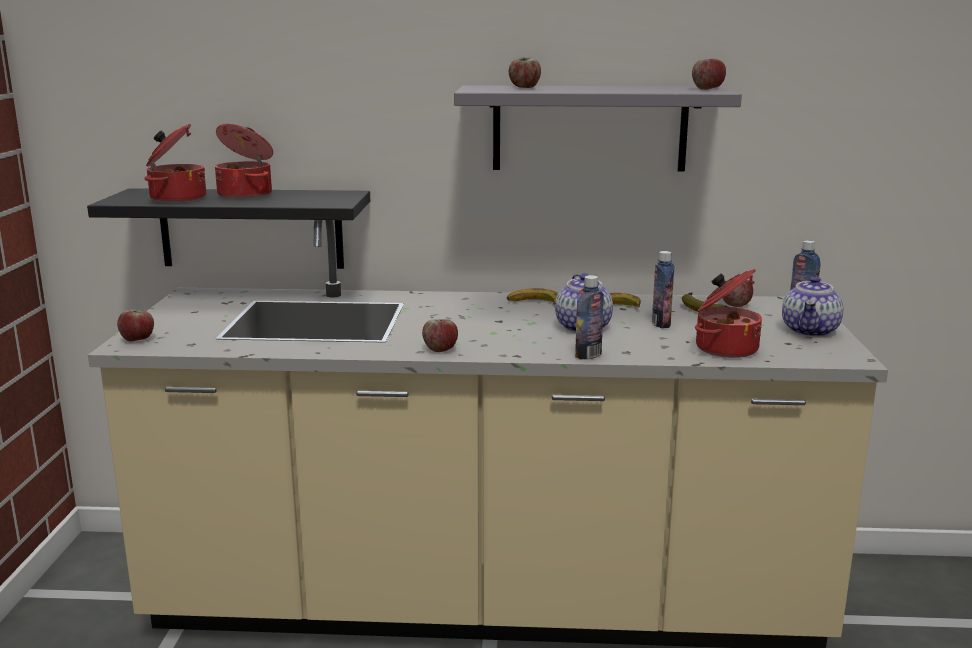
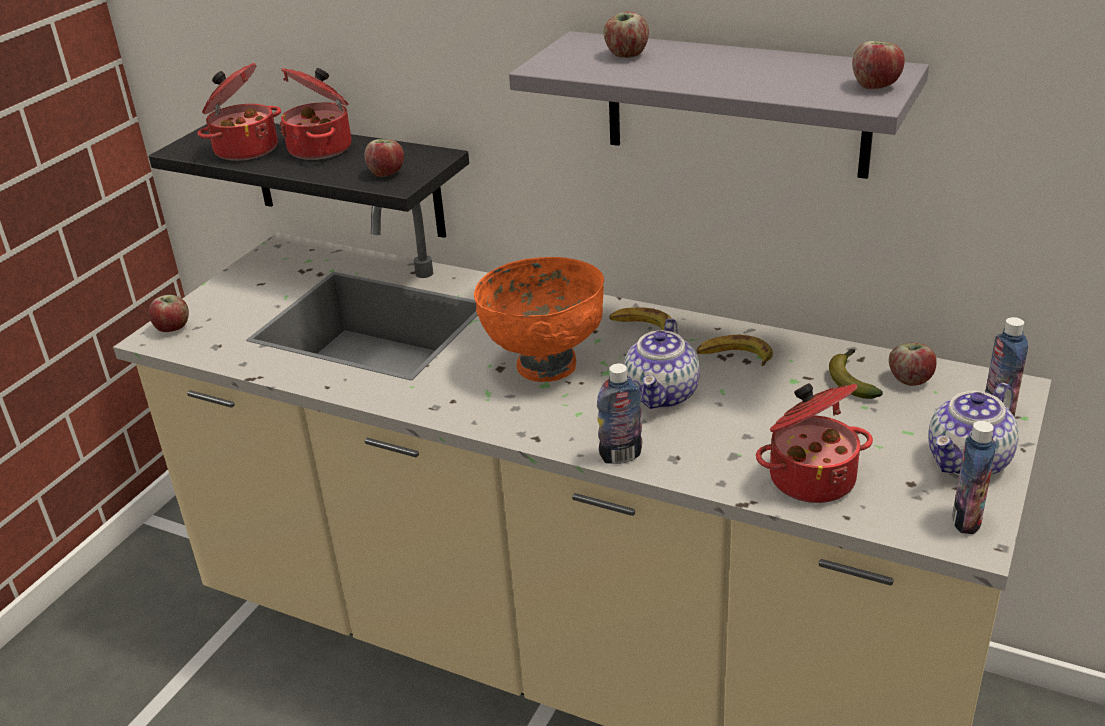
camera: 25 degrees right, 15 degrees up
(440, 349) = (459, 408): apple -> apple (386, 173)
(482, 324) = (545, 364): none -> orange bowl
(661, 324) = (769, 405): bottle -> bottle (966, 520)

